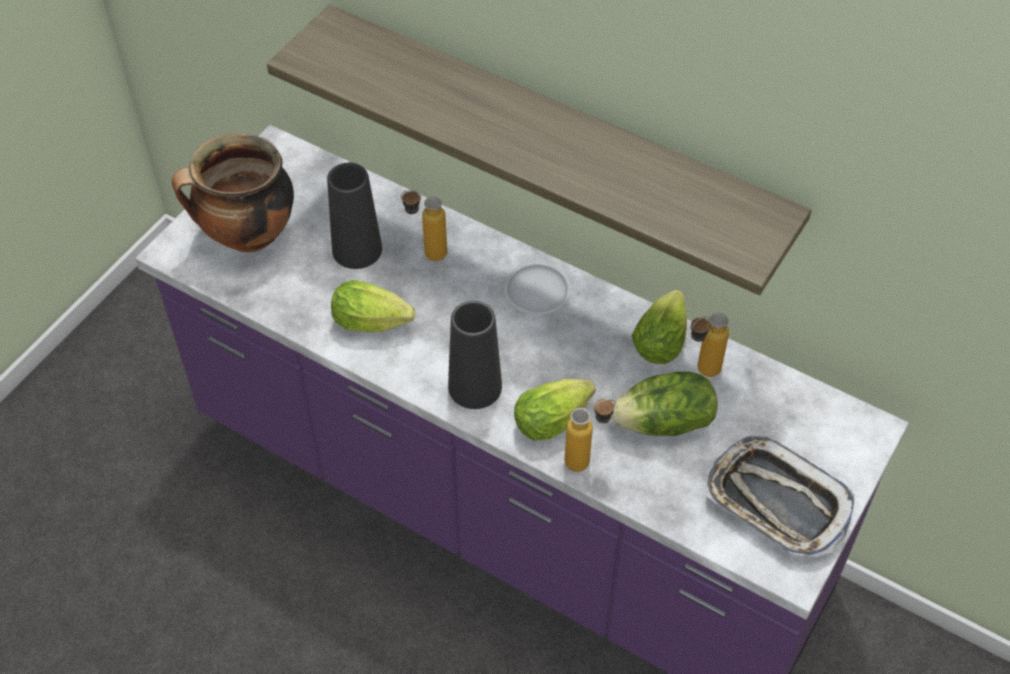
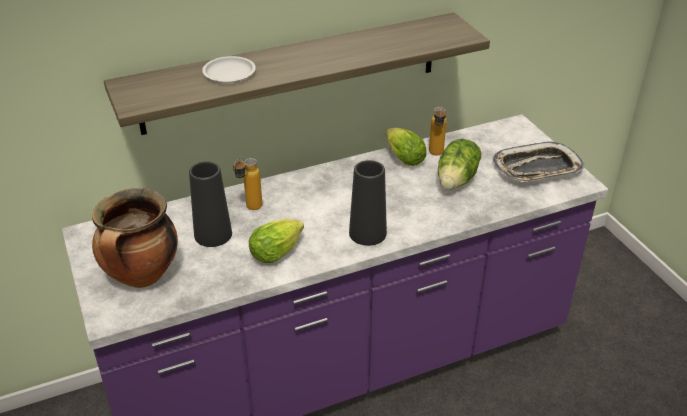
camera: 55 degrees left, 15 degrees down
(537, 291) = (325, 182): white plate -> white plate (229, 73)
(555, 419) = (419, 214): lettuce -> none
(587, 459) = (457, 215): bottle -> none

